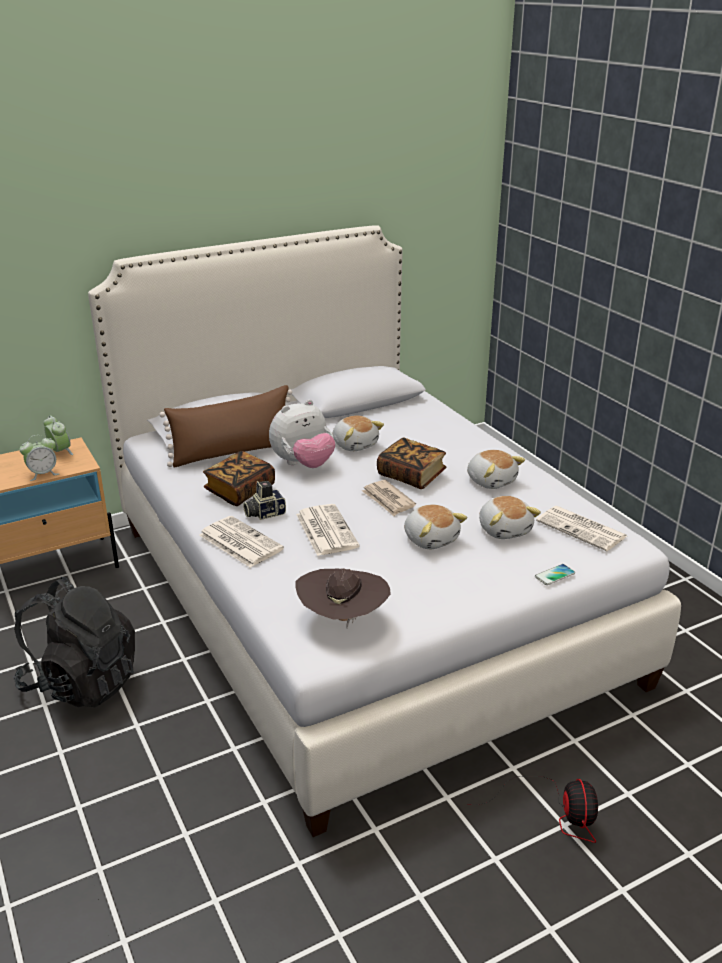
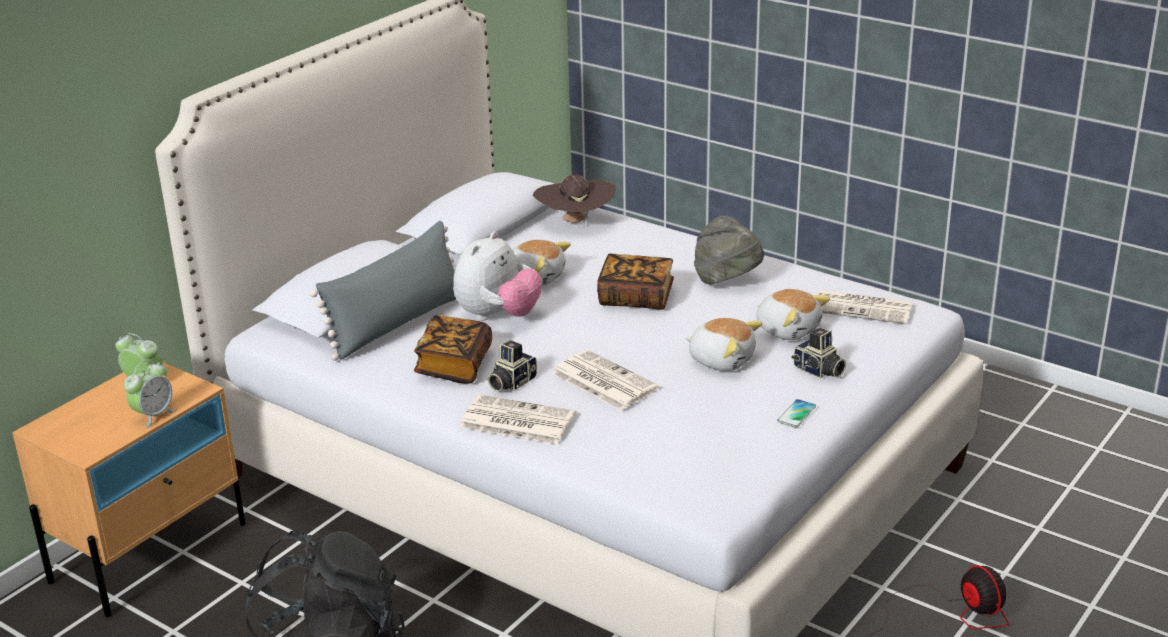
camera: 25 degrees left, 0 degrees up
(233, 453) = (397, 324): brown pillow -> grey pillow
(343, 619) = (712, 465): brown hat -> brown hat (575, 222)
(388, 500) = (637, 331): newspaper -> none
(491, 481) = (727, 281): plush toy -> grey hat
(498, 569) = (818, 371): none -> camera
(554, 575) = (877, 361): phone -> phone (796, 414)

